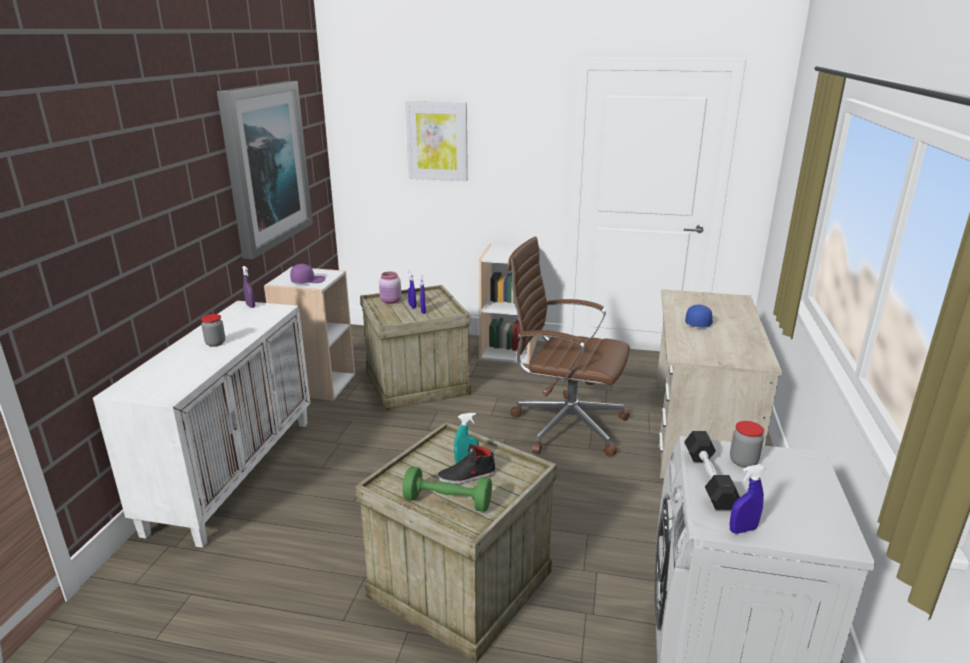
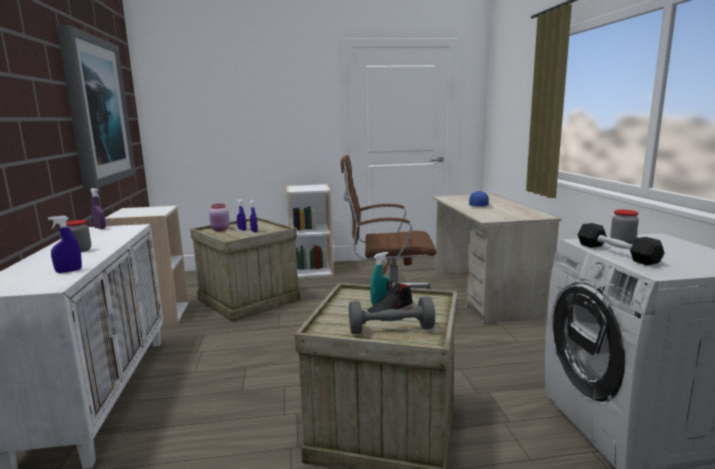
camera: 20 degrees left, 10 degrees down
(308, 281) = (146, 212): purple cap -> none
(437, 141) = (237, 106): picture -> none
(447, 502) = (391, 329): green dumbbell -> grey dumbbell
(742, 529) = (681, 271): blue spray bottle -> blue spray bottle (69, 271)

